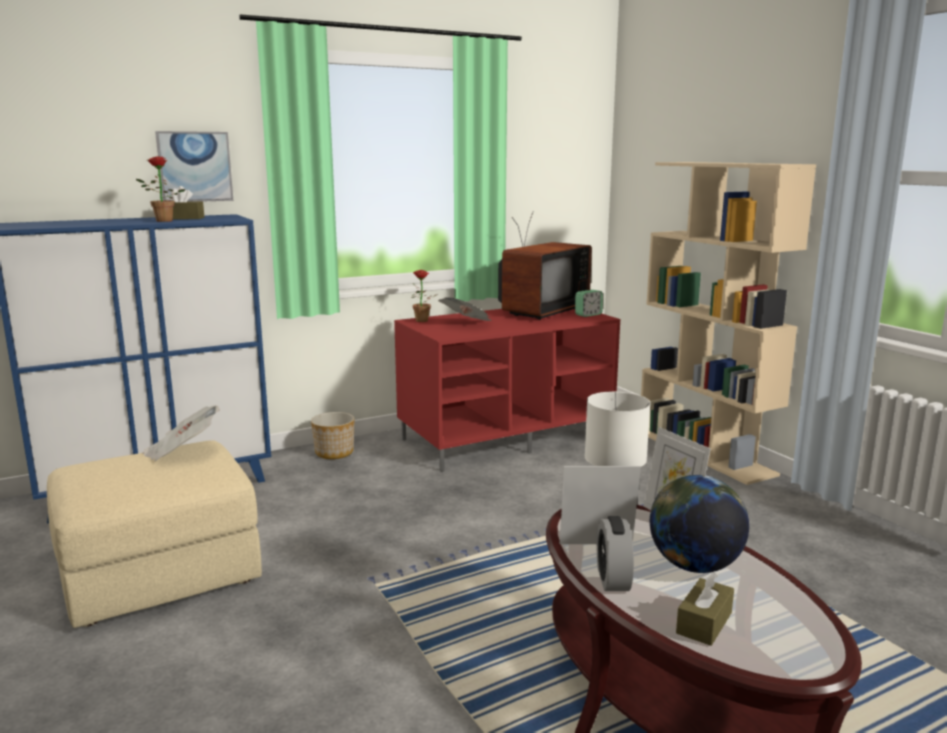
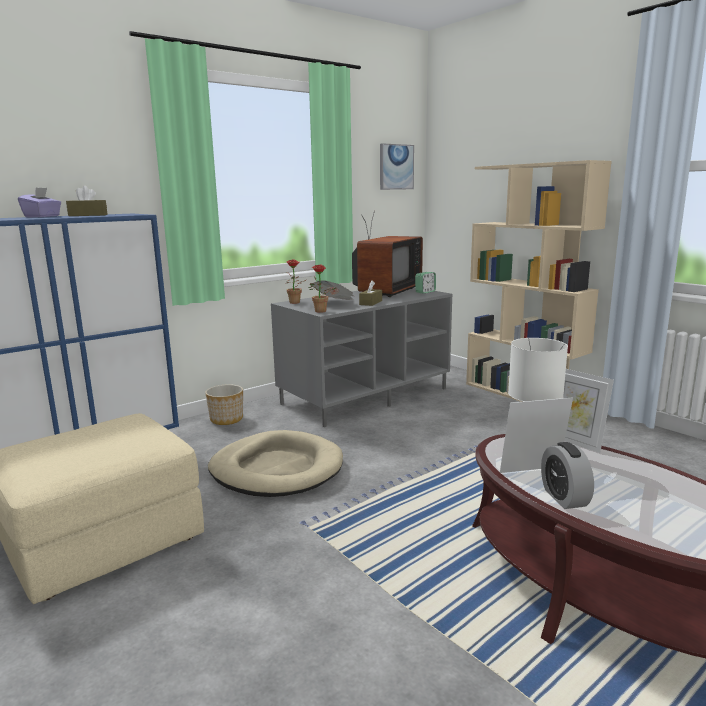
camera: 10 degrees left, 0 degrees up
(135, 219) = (43, 216): none -> purple tissue box
(162, 221) = (71, 216): potted plant -> potted plant (320, 311)
(182, 452) = (116, 425): newspaper -> none
(195, 166) = (92, 170): picture -> picture (396, 167)
(367, 516) = (276, 469): none -> beige dog bed
(506, 437) = (365, 395): red tv stand -> grey tv stand
(694, 566) = (621, 480): globe -> none
(704, 623) = (664, 527): brown tissue box -> brown tissue box (370, 303)

